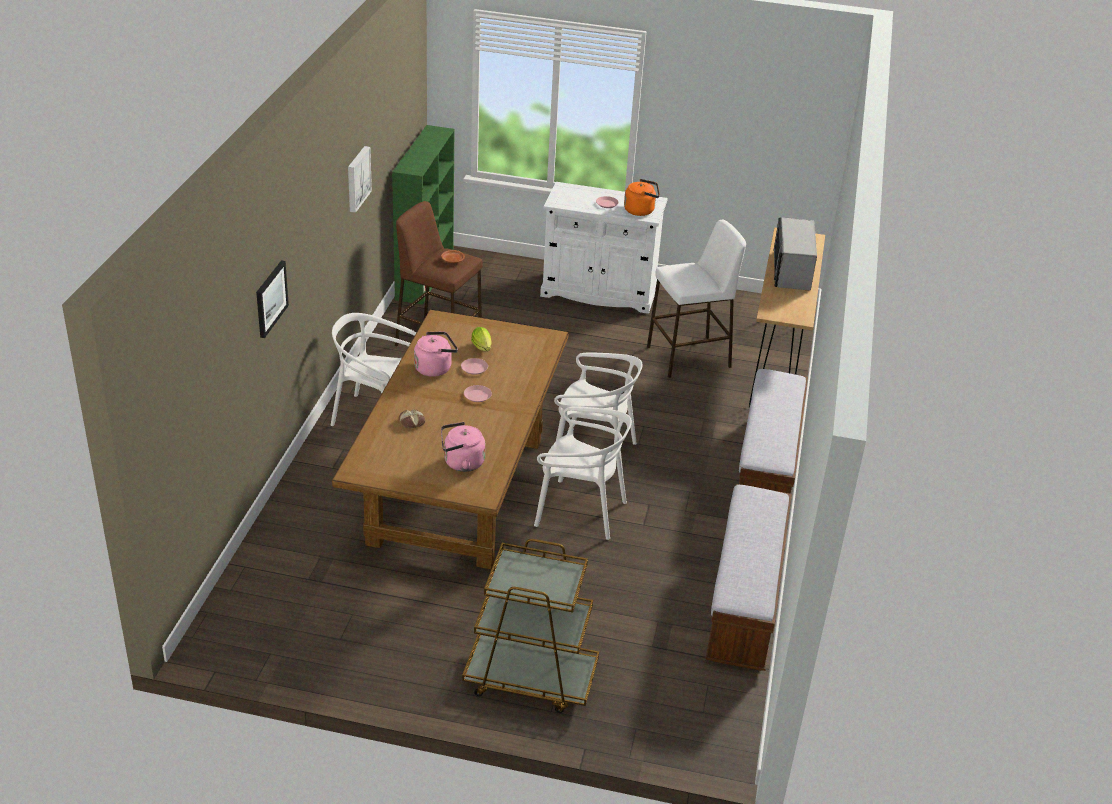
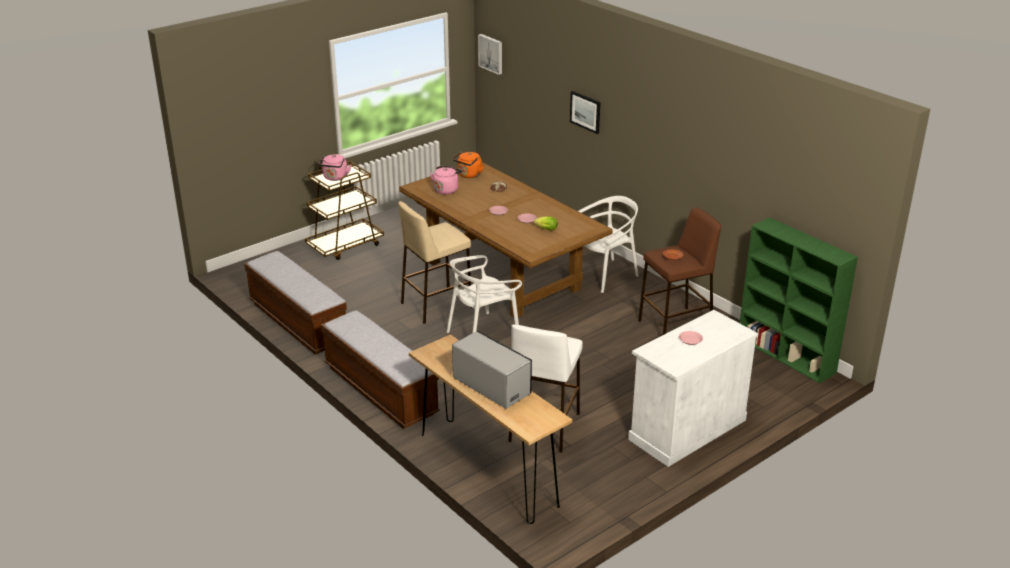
camera: 130 degrees right, 5 degrees down
(357, 178) = (709, 159): picture -> picture (491, 53)
(435, 368) = (542, 209): pink kettle -> pink kettle (335, 178)
(580, 511) = (436, 305): white chair -> beige stool
(641, 210) = (663, 351): orange kettle -> orange kettle (468, 175)

